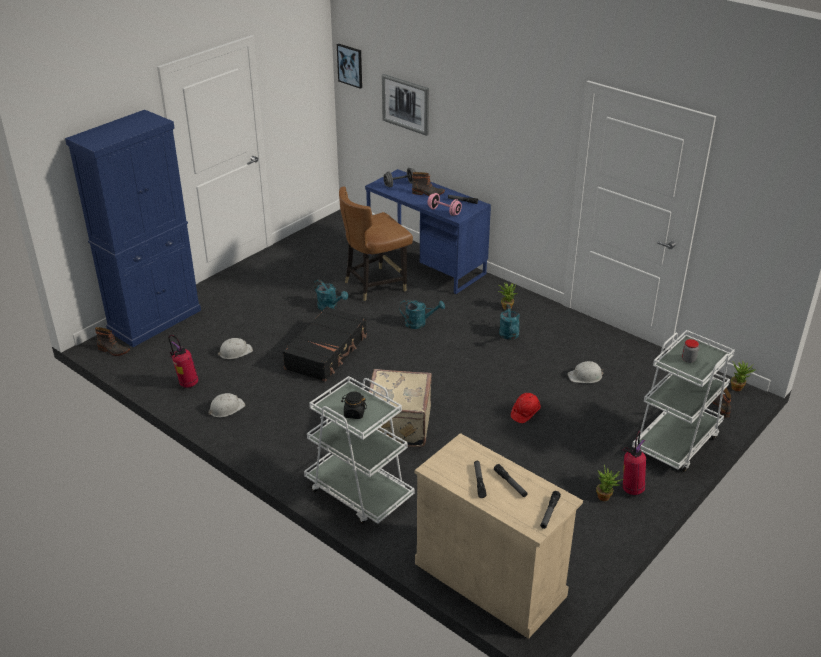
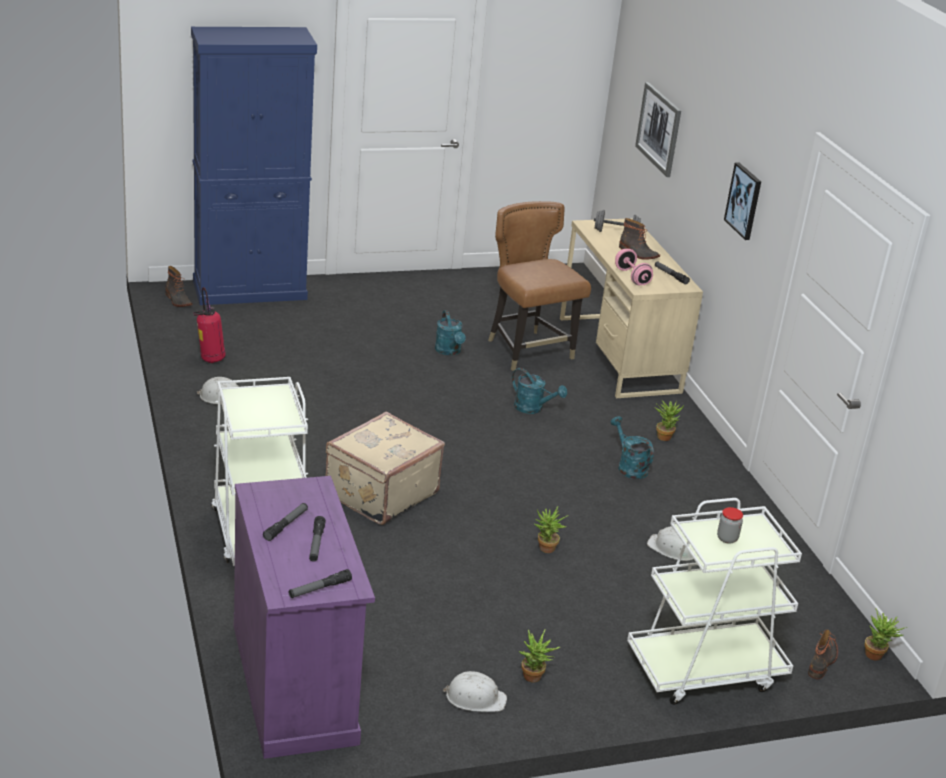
camera: 30 degrees right, 5 degrees down
(235, 352) = (294, 351): white hard hat -> white hard hat (475, 698)
(327, 352) = (391, 392): black suitcase -> none
(350, 65) = (624, 65): picture -> picture (744, 201)
(354, 413) = (254, 413): black jar -> none
(374, 285) = (528, 351): brown chair -> brown chair turned 60 degrees clockwise
(426, 264) = (618, 354): blue desk -> beige desk
(490, 579) = (294, 683): beige cabinet -> purple cabinet
(509, 336) = (629, 467): turquoise watering can -> turquoise watering can turned 120 degrees clockwise
(525, 413) = (545, 550): red hard hat -> potted plant
(631, 489) = (578, 687): fire extinguisher -> none

